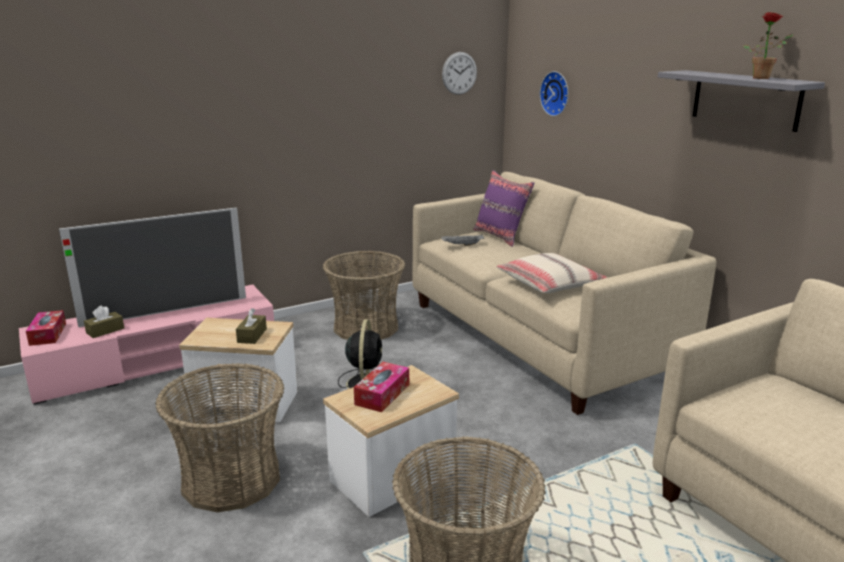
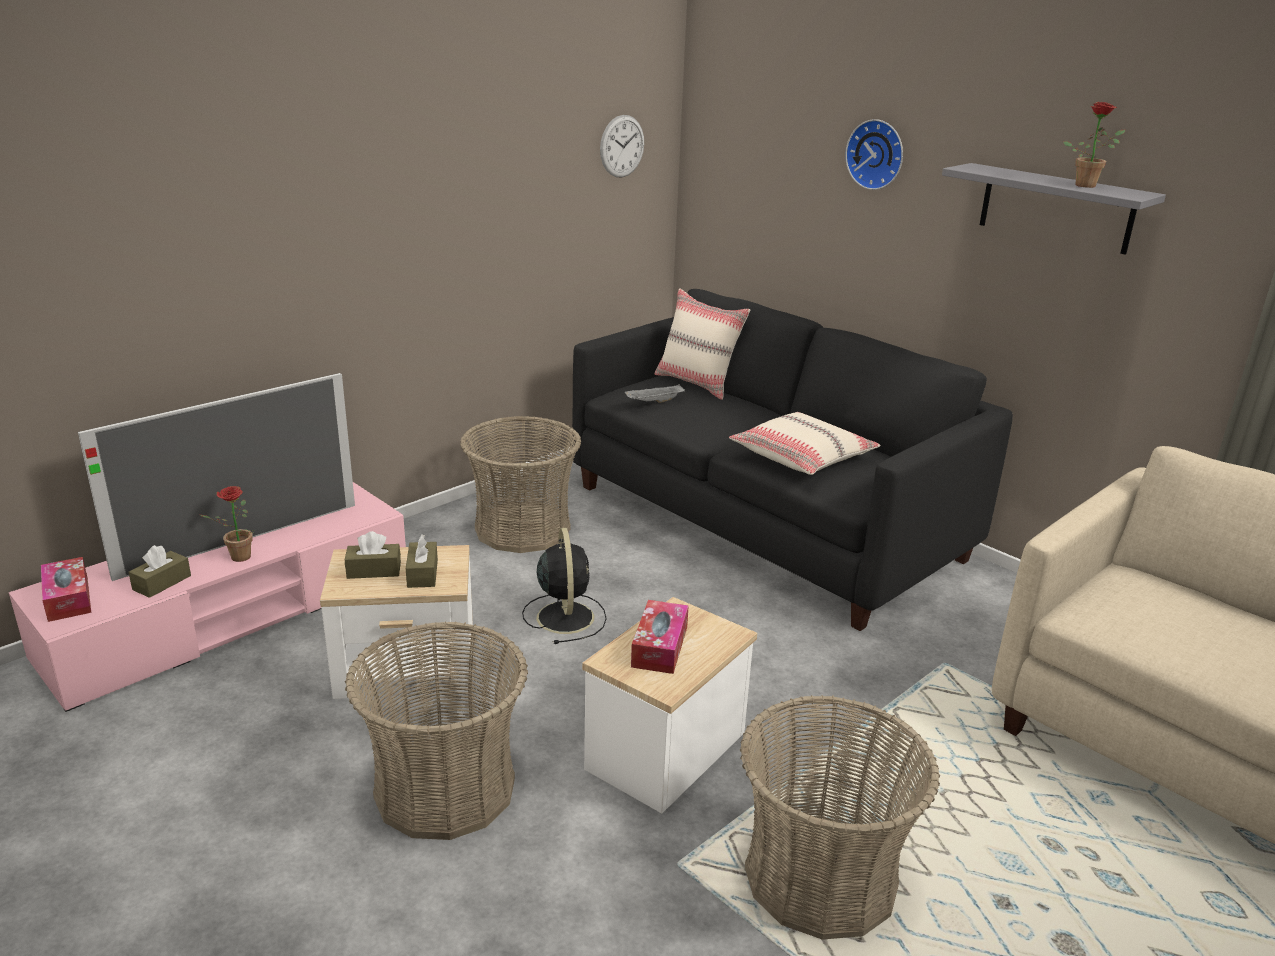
camera: 15 degrees left, 5 degrees up
(156, 321) = (236, 558): none -> potted plant
(223, 331) = (374, 570): none -> brown tissue box
(500, 236) = (697, 383): purple pillow -> beige pillow
(539, 337) = (765, 522): beige sofa -> black sofa
(556, 93) = (766, 178): wall clock -> wall clock (877, 154)

